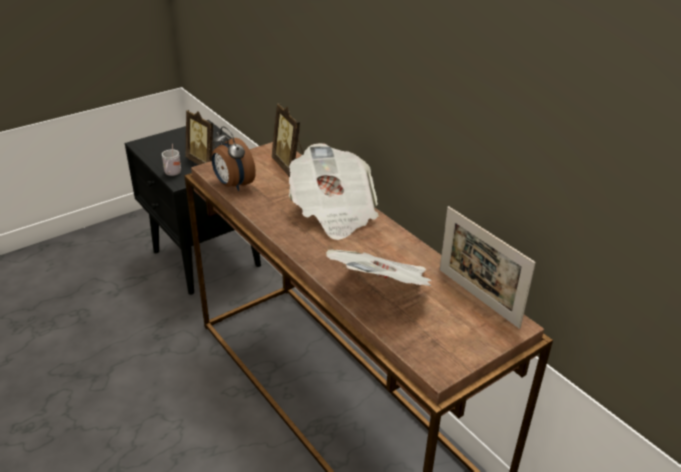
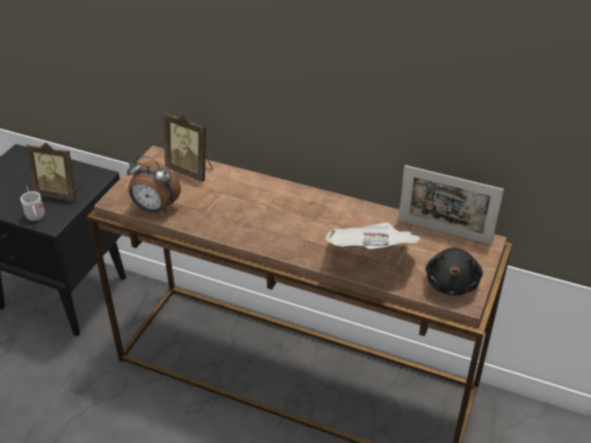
camera: 30 degrees left, 5 degrees up
(333, 212) = (270, 201): newspaper -> none
(440, 346) = (452, 283): none -> black plush toy

